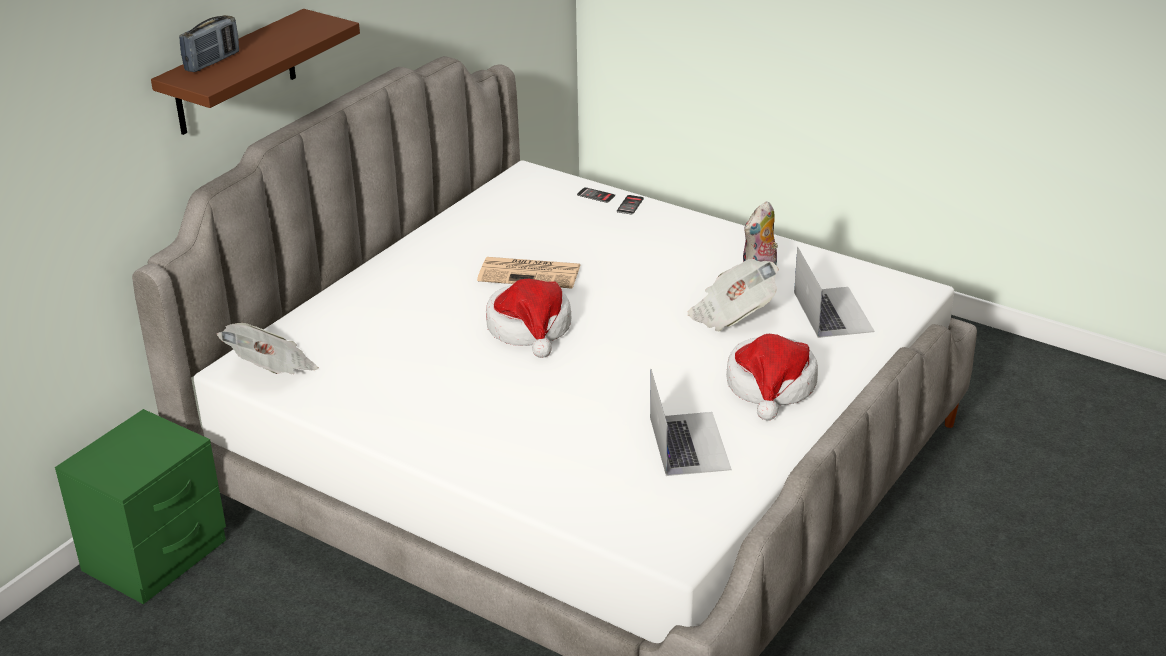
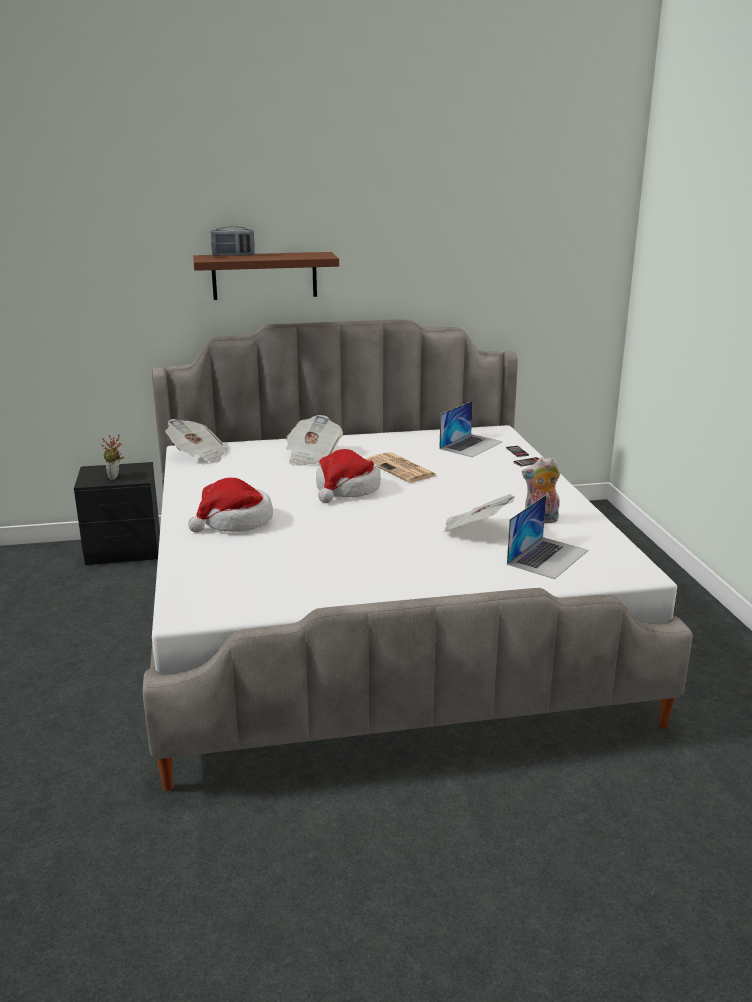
camera: 45 degrees right, 10 degrees down
(146, 456) = (115, 477): none -> potted plant
(155, 556) = (124, 550): green nightstand -> black nightstand
(406, 304) = (312, 456): none -> newspaper
(689, 443) = (309, 573): laptop -> laptop (471, 445)
(771, 386) = (419, 572): hat -> hat (235, 521)

